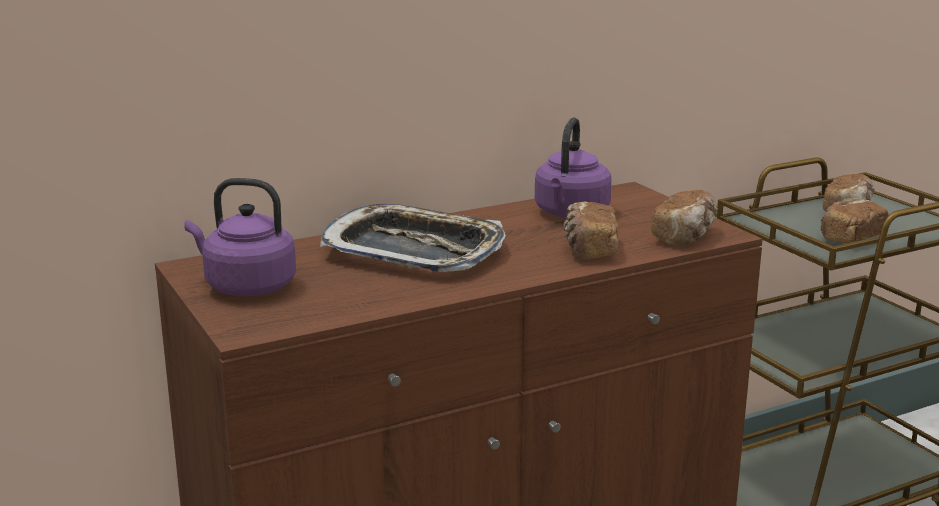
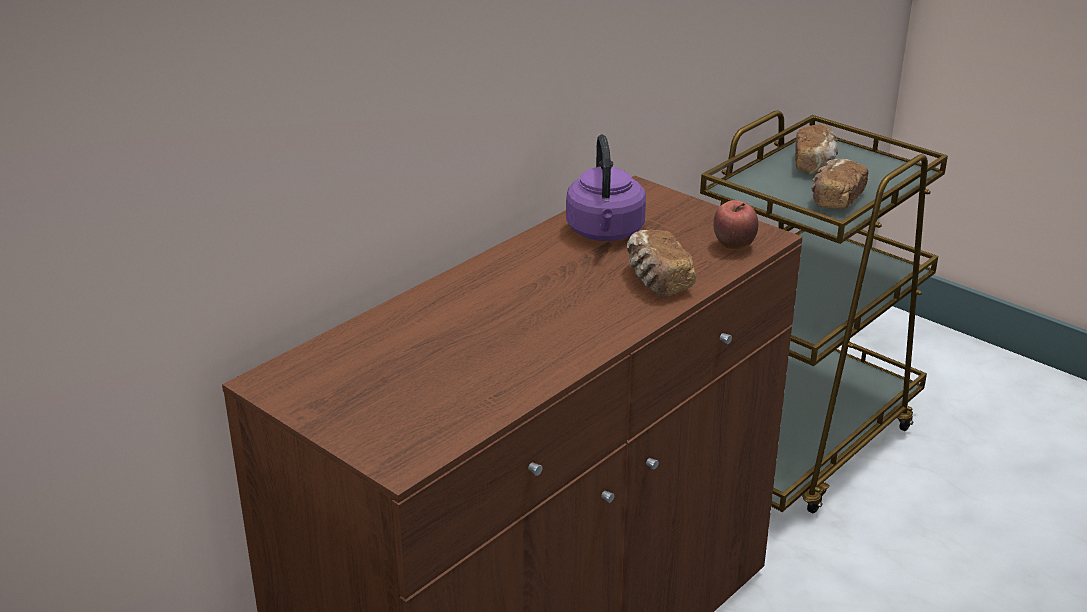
camera: 20 degrees left, 10 degrees up
(246, 286) = (352, 399): purple kettle -> none
(414, 250) = (488, 314): tray -> none
(685, 236) = (733, 246): bread -> apple

